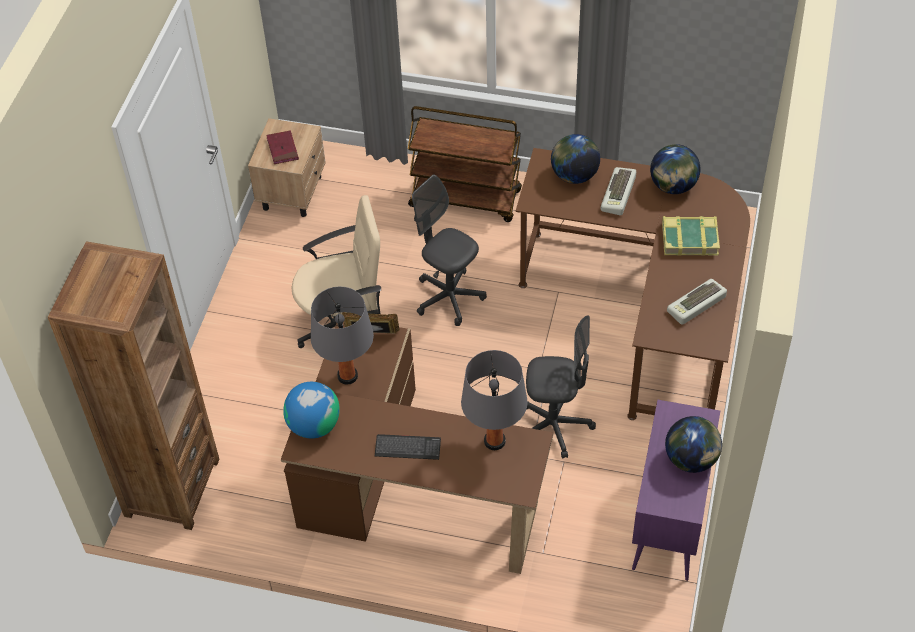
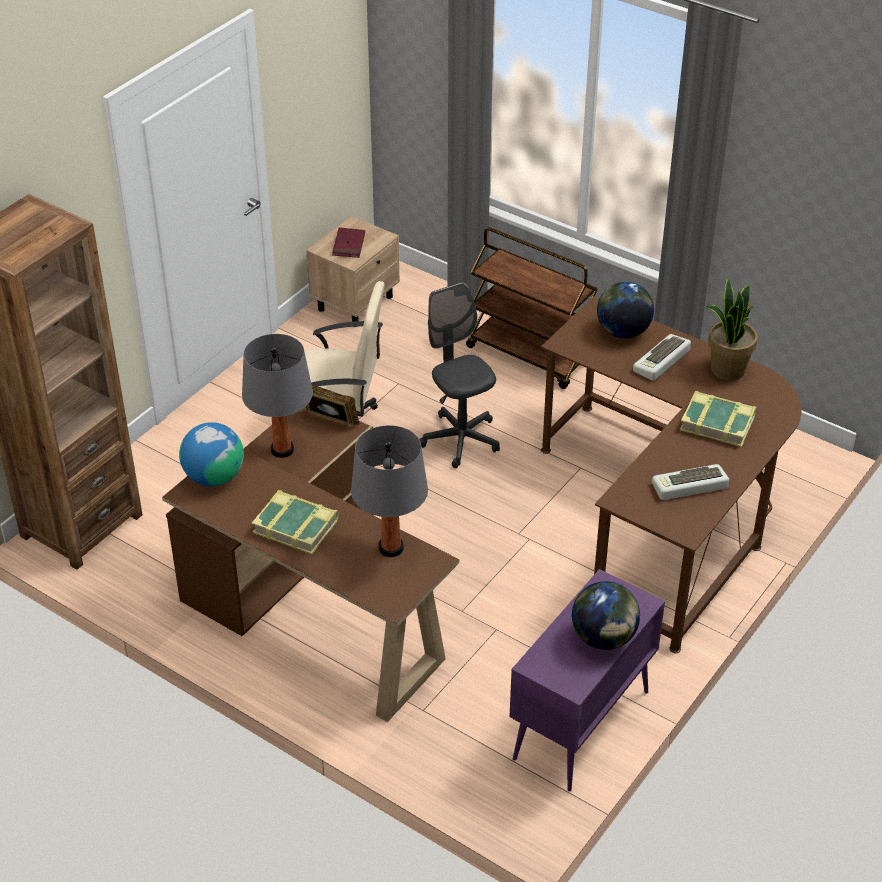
camera: 20 degrees right, 10 degrees down
(408, 448) = (296, 526): keyboard -> book
(554, 426) = (505, 592): grey office chair -> none
(673, 186) = (727, 370): globe -> potted plant

